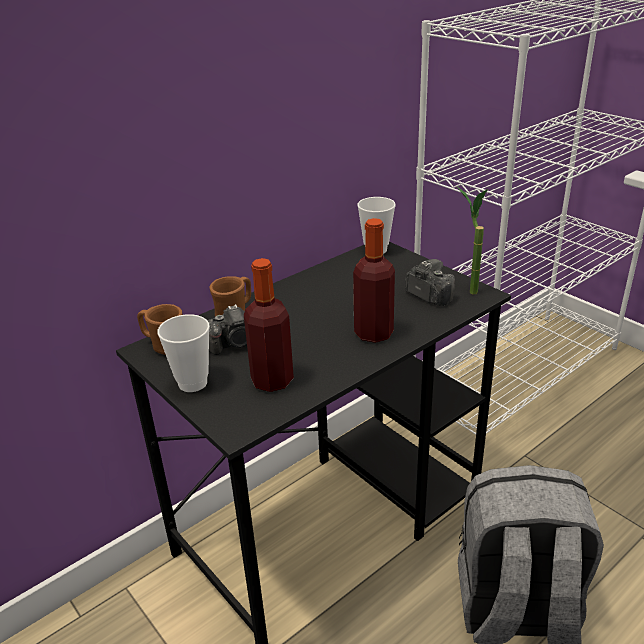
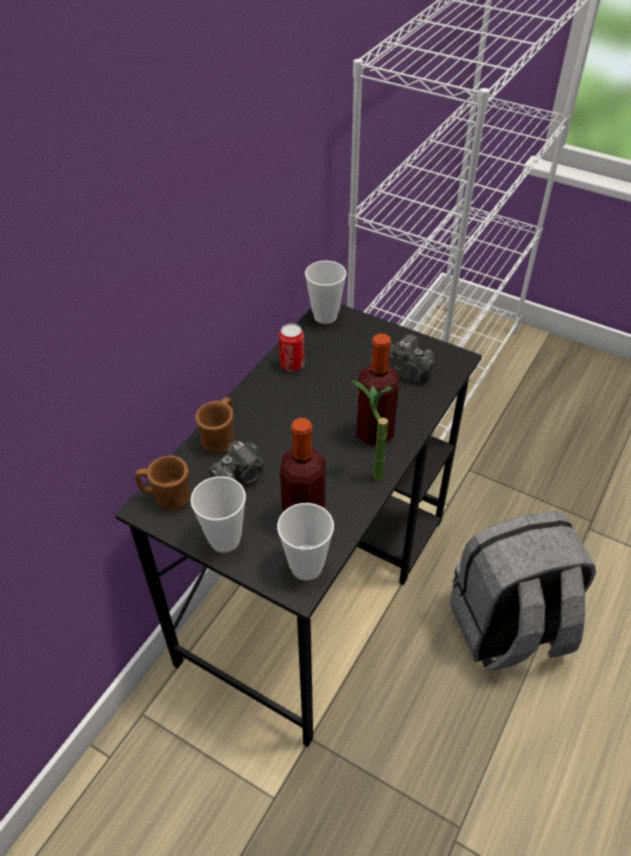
camera: 20 degrees left, 15 degrees up
(252, 416) = (306, 567): none -> cup
(327, 277) = (292, 365): none -> can
(467, 289) = (438, 355): potted plant -> potted plant (369, 473)

